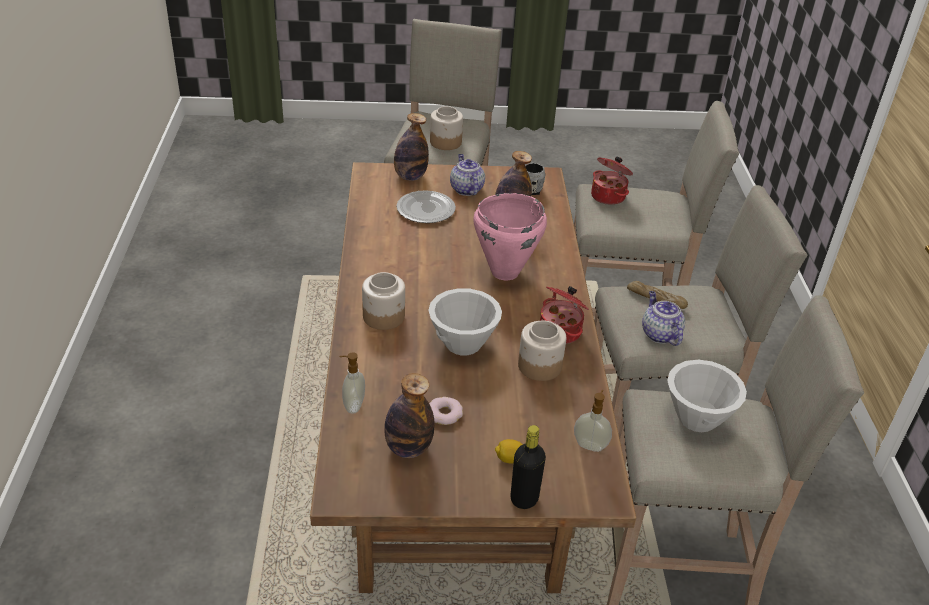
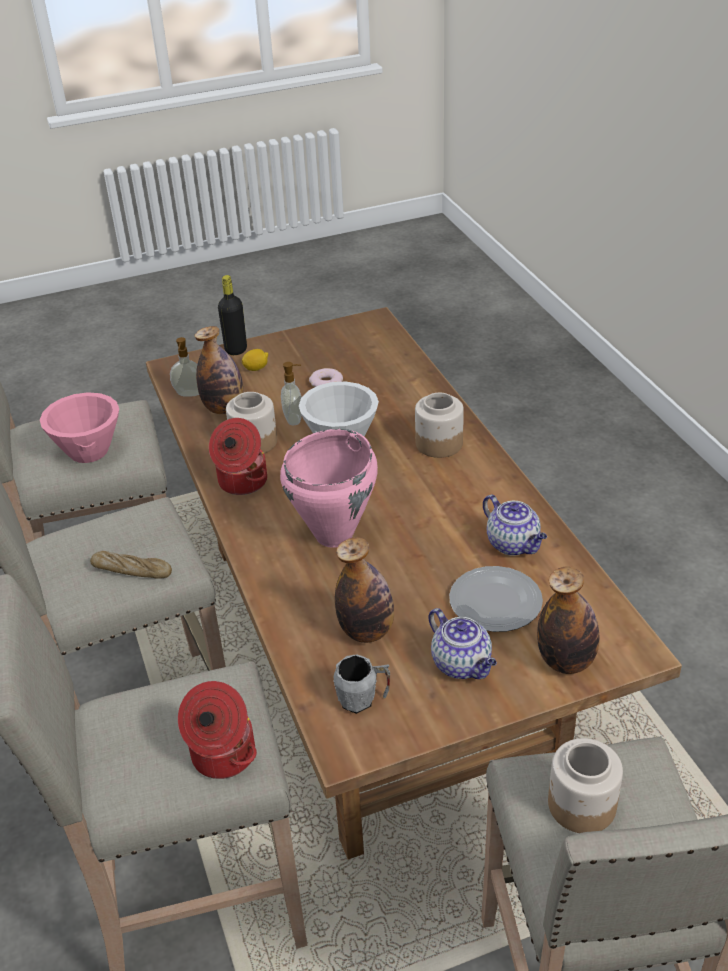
camera: 165 degrees right, 0 degrees up
(353, 405) = (408, 368): soap dispenser -> soap dispenser (294, 419)
(408, 448) = (342, 354): bottle -> bottle (224, 408)
(659, 334) = (127, 525): teapot -> teapot (514, 544)
(698, 418) = (88, 451): white bowl -> pink bowl

